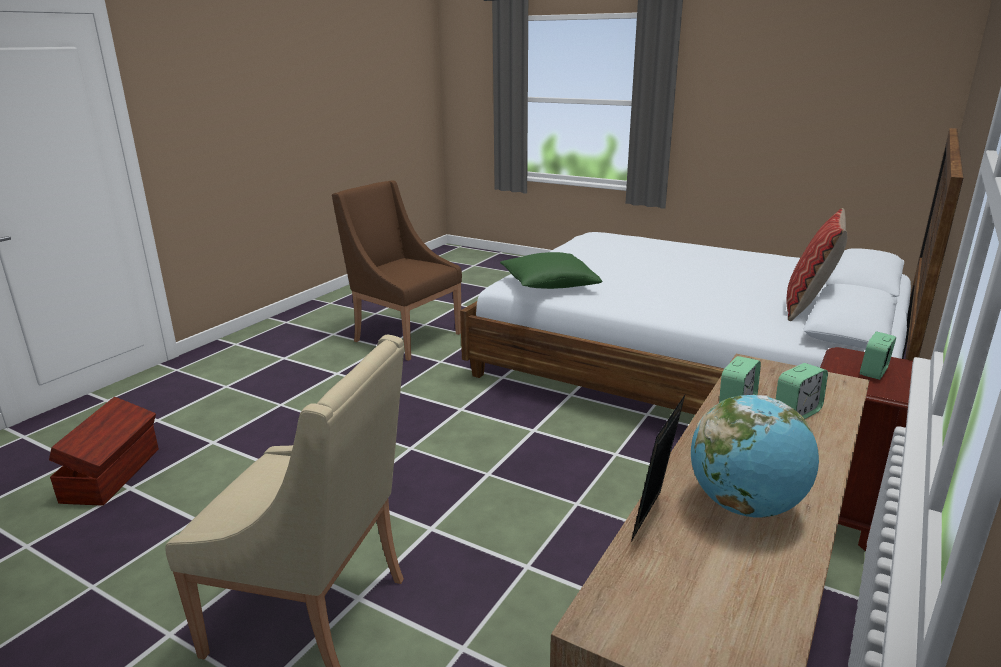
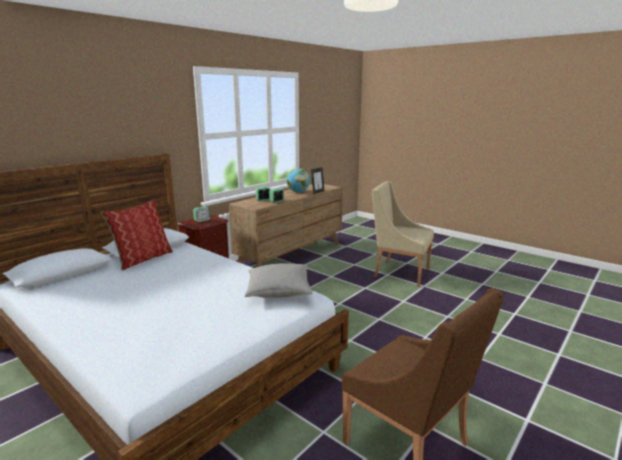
camera: 170 degrees left, 5 degrees down
(113, 474) = (533, 321): brown storage box -> none
(548, 284) = (279, 291): green pillow -> grey pillow

